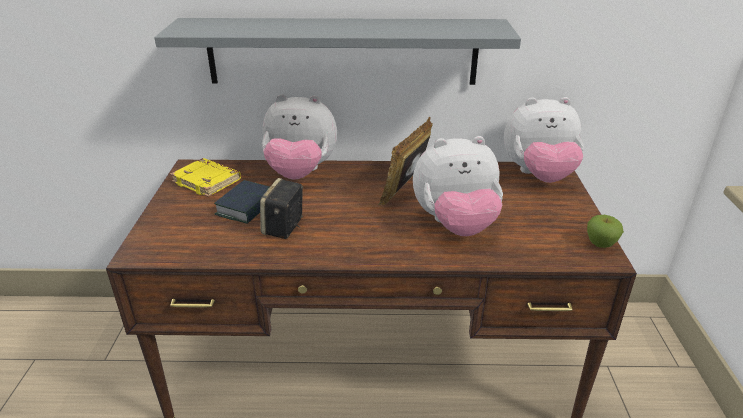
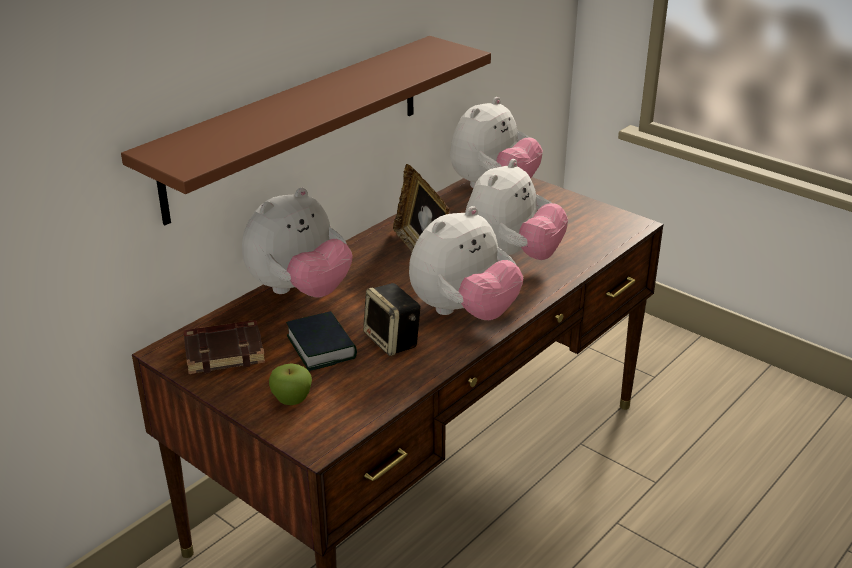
camera: 50 degrees left, 0 degrees up
(208, 181) = (225, 351): yellow book -> brown book
(342, 51) = (297, 125): grey shelf -> brown shelf
(355, 238) = (463, 312): none -> plush toy
(600, 244) = (616, 216): apple -> apple (292, 400)

